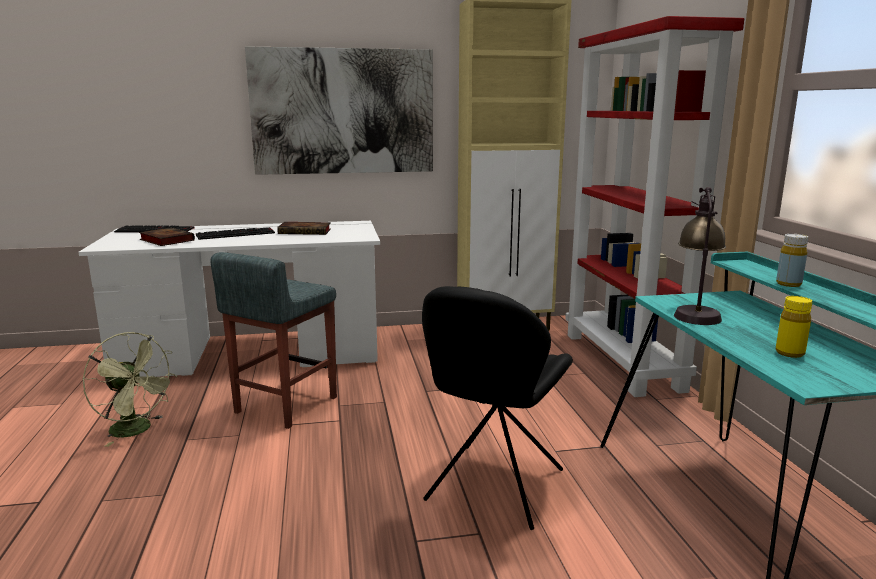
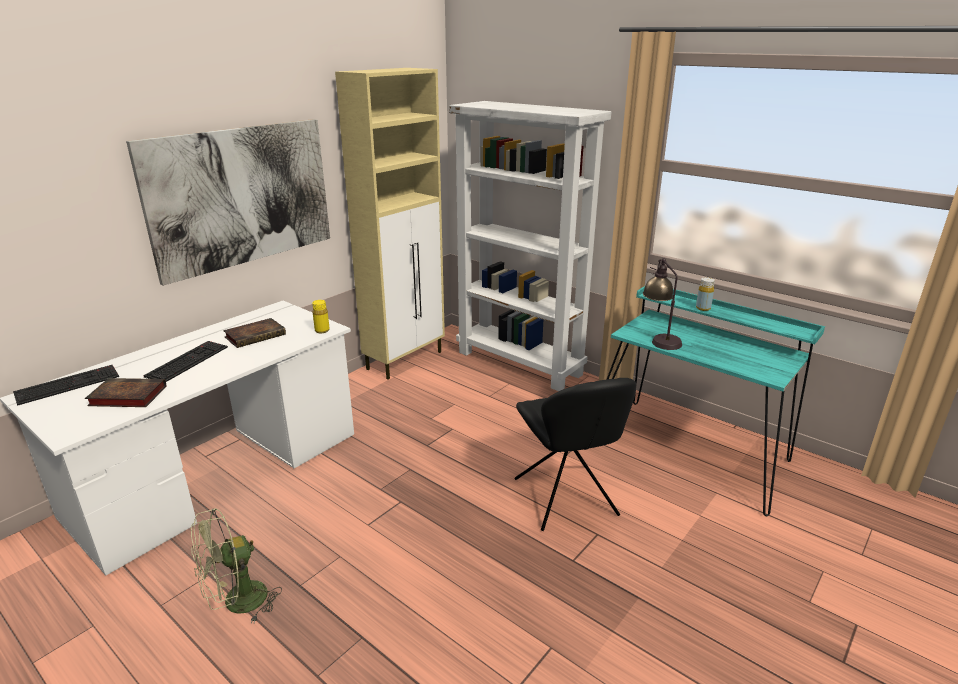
camera: 40 degrees left, 10 degrees up
(137, 430) = (237, 604): green fan -> green fan turned 150 degrees clockwise
(285, 405) = (336, 510): grey stool -> none
(623, 361) = (520, 363): red bookcase -> white bookcase
(789, 353) = (738, 357): yellow bottle -> yellow bottle (322, 330)

